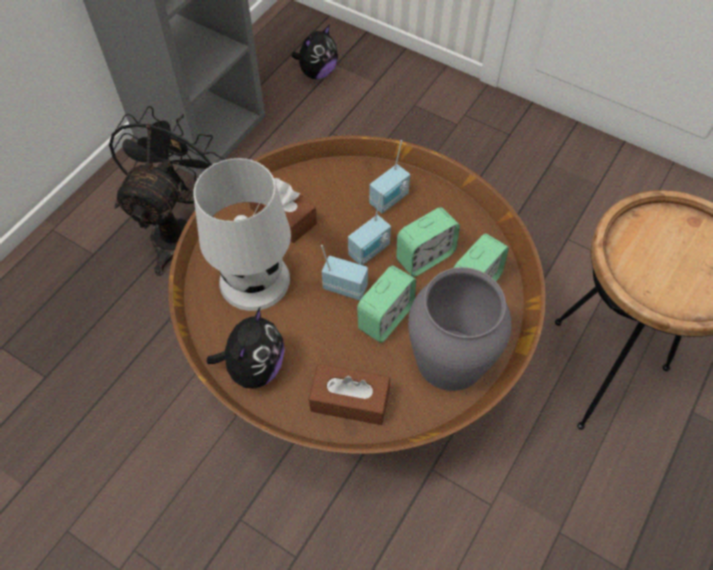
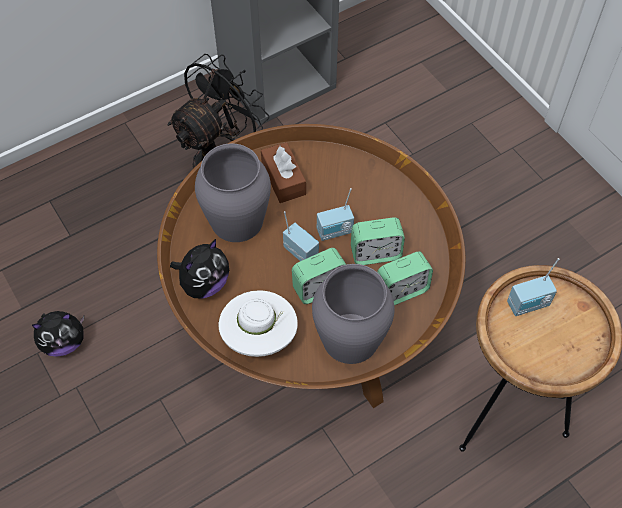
camera: 25 degrees right, 0 degrees up
(255, 279) = (237, 220): white table lamp -> grey vase
(317, 72) = (400, 63): plush toy -> plush toy (64, 342)
(350, 400) = (259, 336): brown tissue box -> white hat
(390, 200) = (373, 198): radio -> radio (528, 305)

